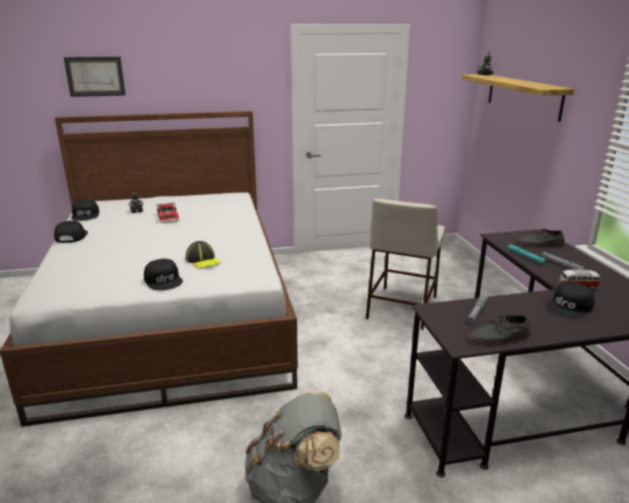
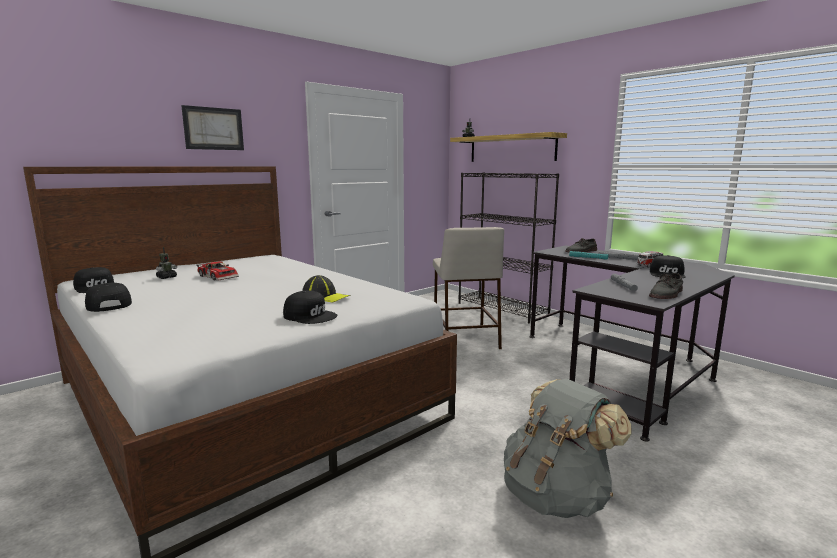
camera: 30 degrees left, 10 degrees down
(95, 76) = (83, 117): picture -> picture (213, 128)
(484, 280) = (502, 309): none -> black bookcase

